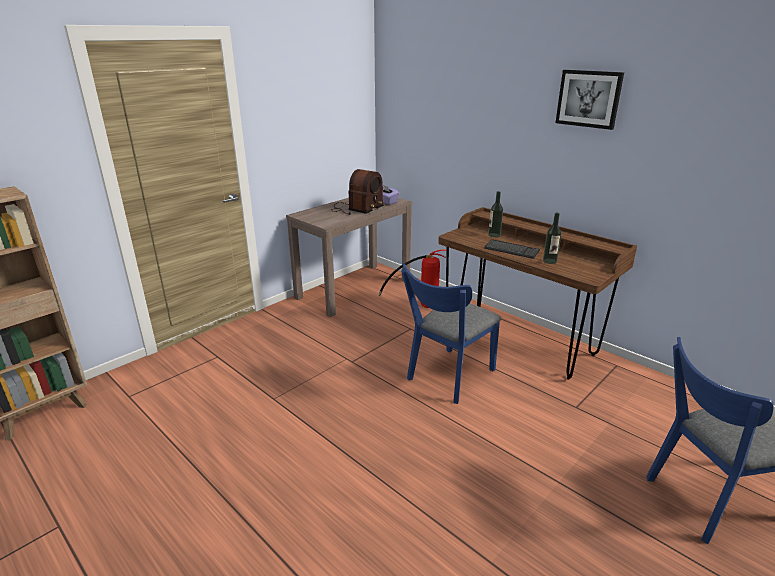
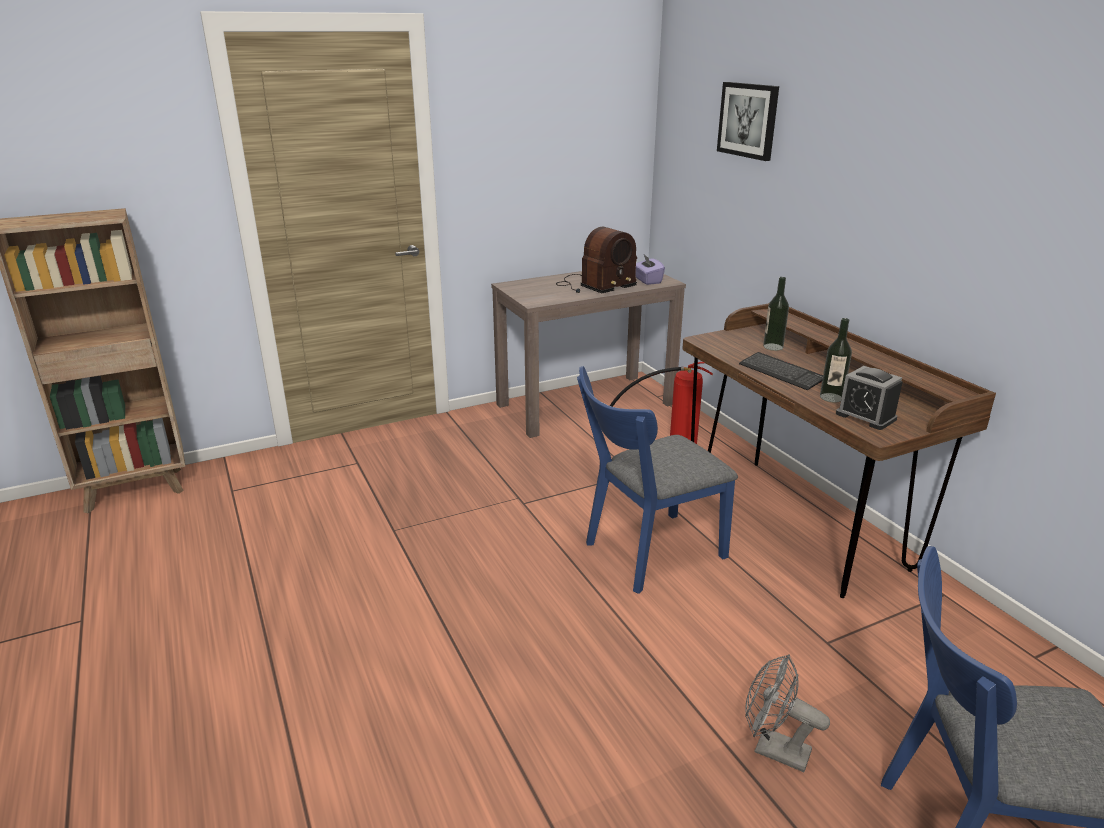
camera: 20 degrees right, 0 degrees up
(576, 269) = (865, 416): none -> alarm clock
(584, 477) = (773, 749): none -> grey fan
(589, 99) = (941, 133): picture -> picture (748, 120)

